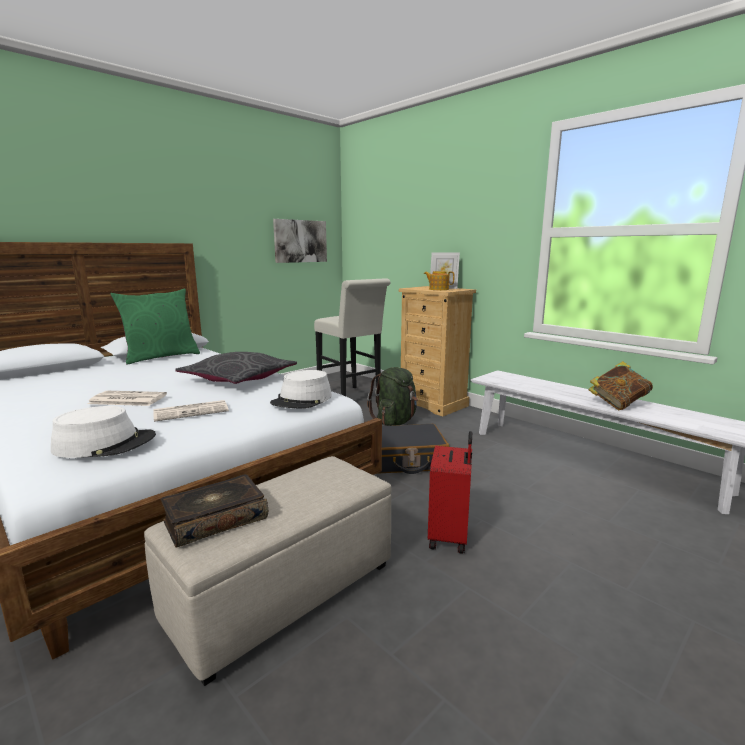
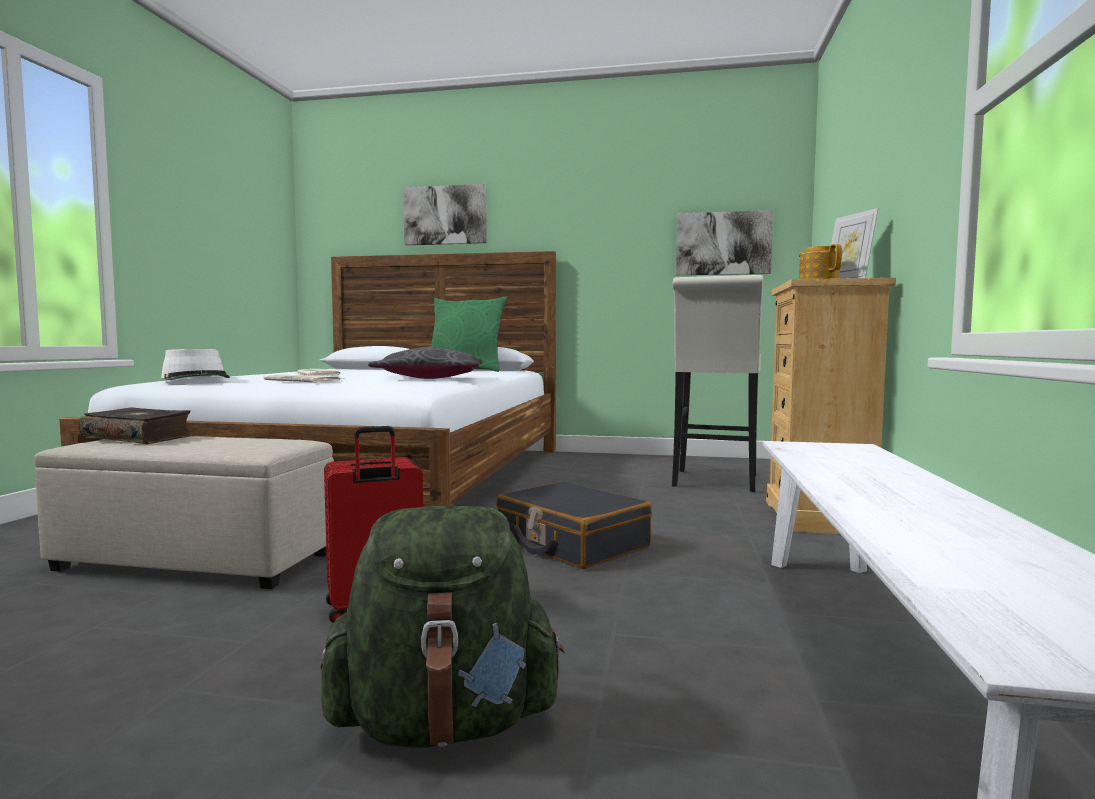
camera: 55 degrees right, 10 degrees down
(72, 201) = (445, 215): none -> picture
(302, 400) = (381, 385): white hat -> none
(395, 421) = (690, 514): green backpack -> green backpack (445, 724)
(618, 404) = (911, 511): book -> none

